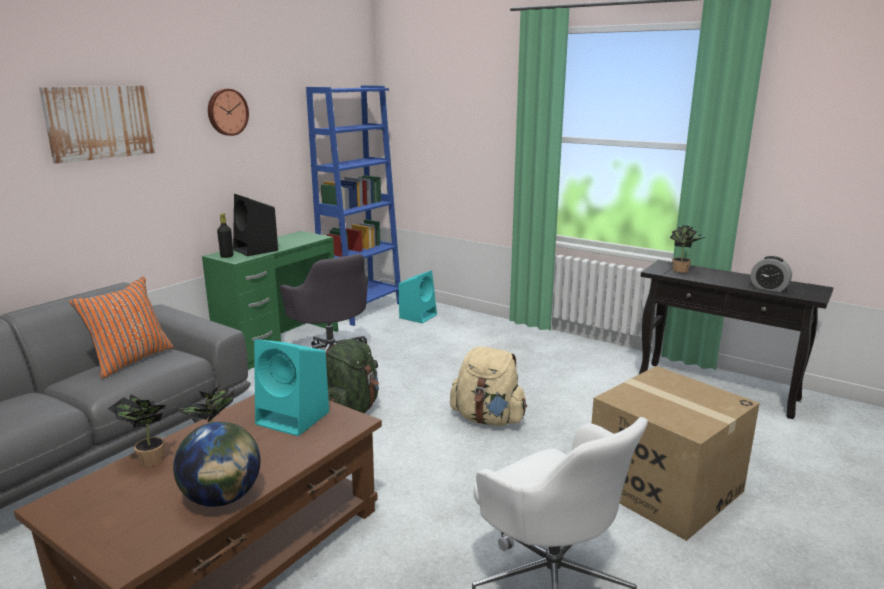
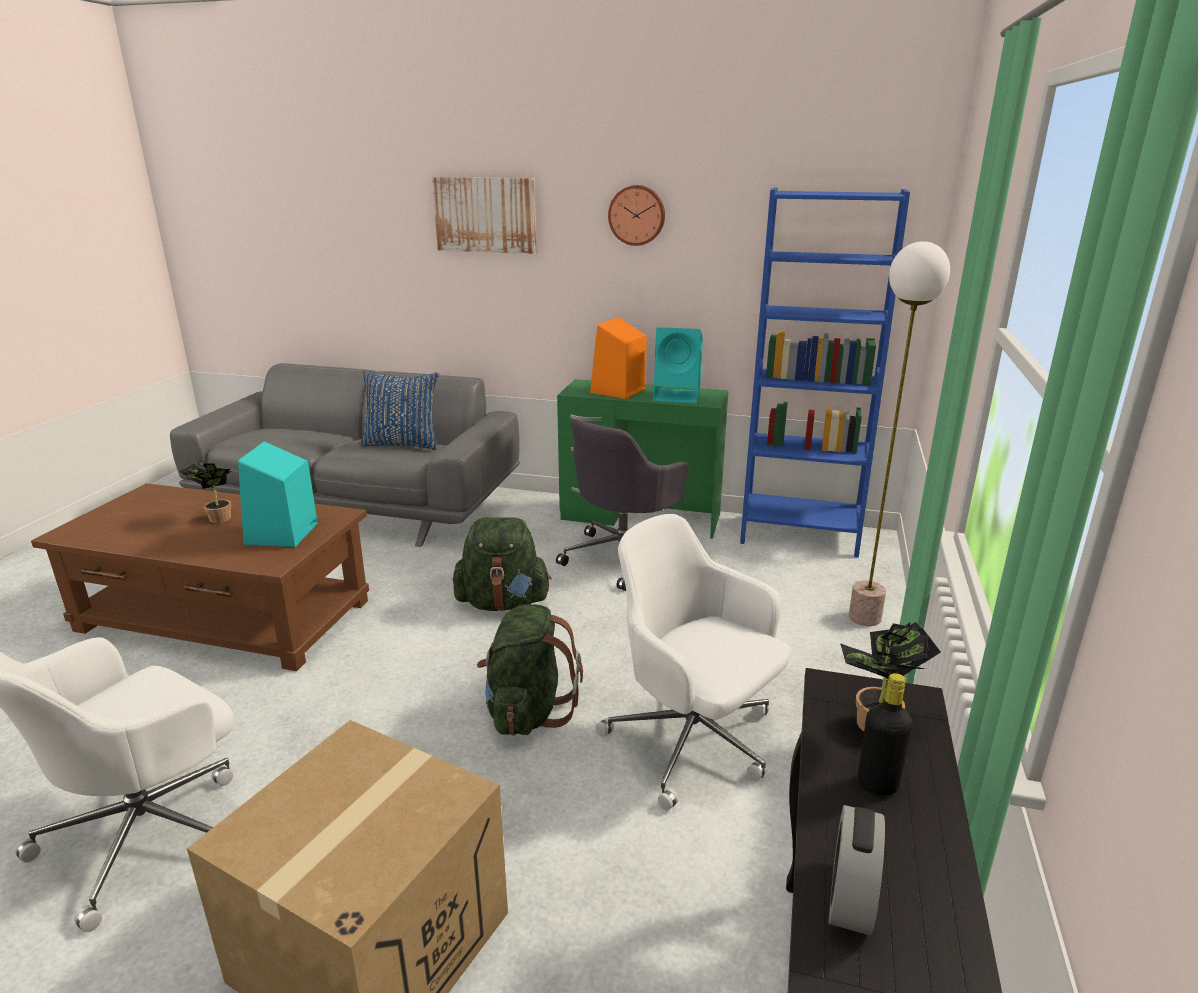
camera: 70 degrees right, 5 degrees up
(130, 360) = (402, 443): orange pillow -> blue pillow
(147, 460) = (208, 500): potted plant -> none
(222, 498) = (139, 541): globe -> none
(227, 256) = (582, 386): black bottle -> black bottle (877, 785)
(256, 250) = (617, 391): black speaker -> orange speaker
(418, 316) = (828, 580): turquoise speaker -> turquoise speaker (678, 396)
(461, 318) = (865, 618): none -> floor lamp
(488, 419) = (527, 711): beige backpack -> green backpack
(540, 379) = (693, 742): none -> white office chair

